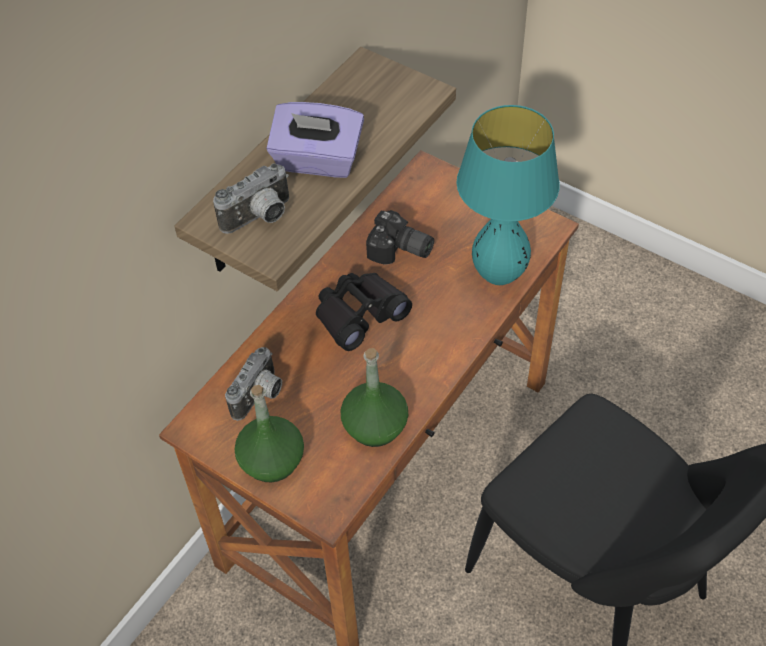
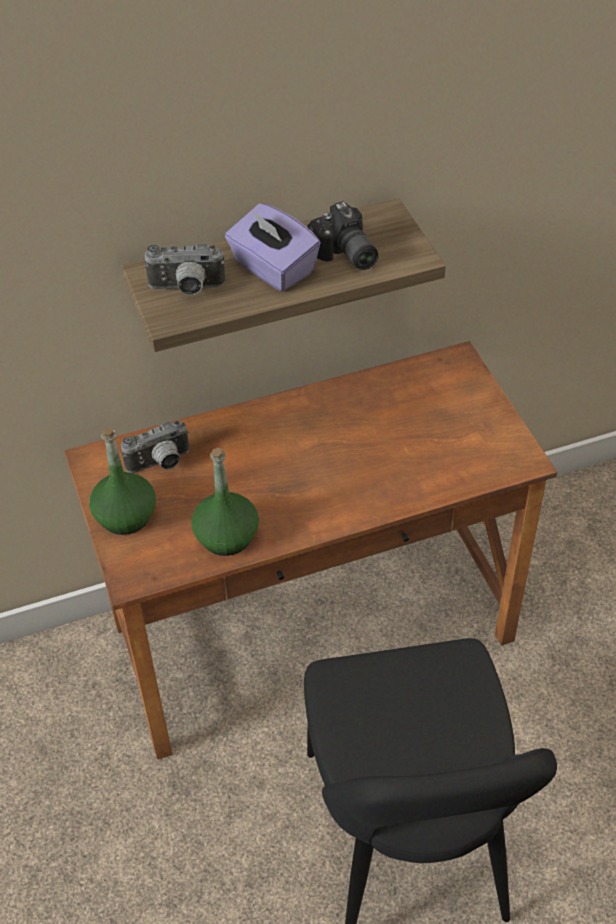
camera: 35 degrees right, 5 degrees down
(359, 314) = (294, 445): black binoculars -> none
(400, 251) = (374, 413): camera -> camera (344, 255)
(499, 275) = (442, 476): turquoise table lamp -> none

